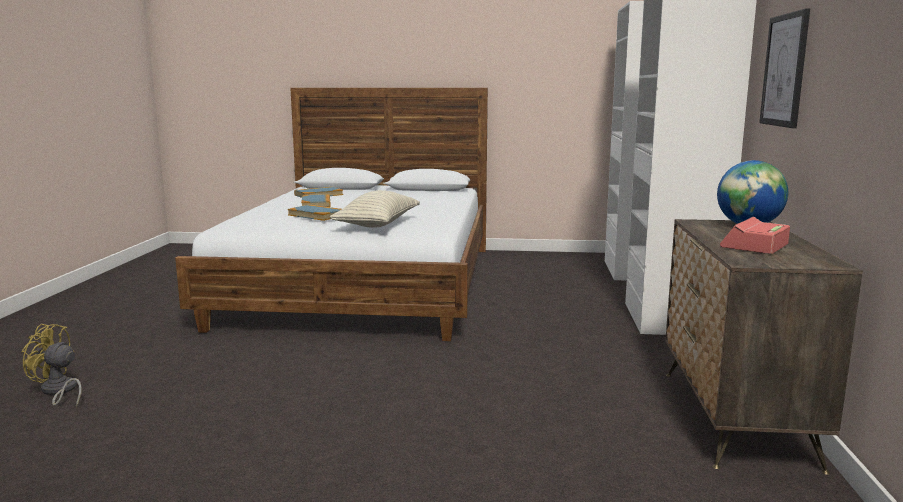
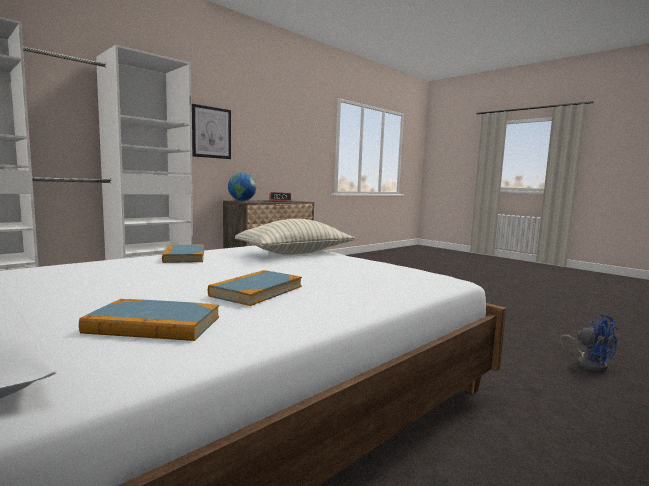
camera: 140 degrees left, 5 degrees down
(59, 391) = (589, 364): yellow fan -> blue fan
(316, 215) = (324, 265): book -> book (184, 256)

